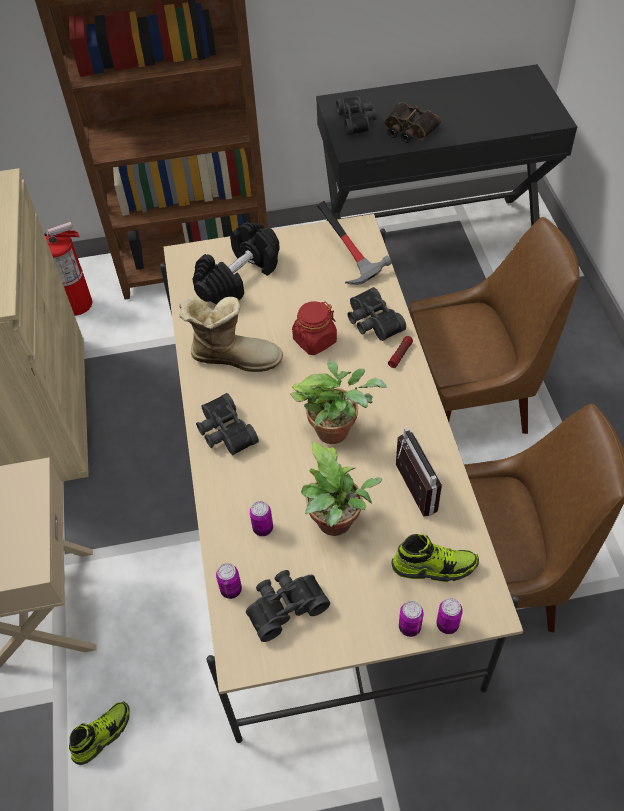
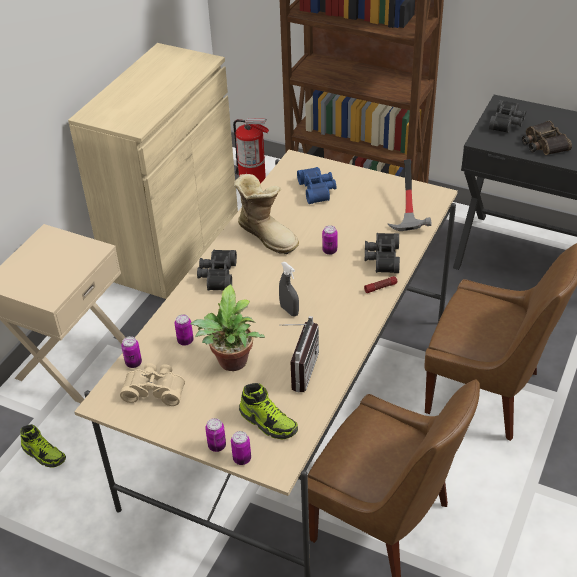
camera: 35 degrees right, 10 degrees down
(102, 735) = (44, 454): shoe -> shoe turned 45 degrees clockwise
(239, 278) = (318, 190): black dumbbell -> blue binoculars
(284, 606) = (155, 389): black binoculars -> beige binoculars
(314, 341) = (329, 251): red jar -> can
(337, 430) = (289, 310): potted plant -> grey spray bottle

